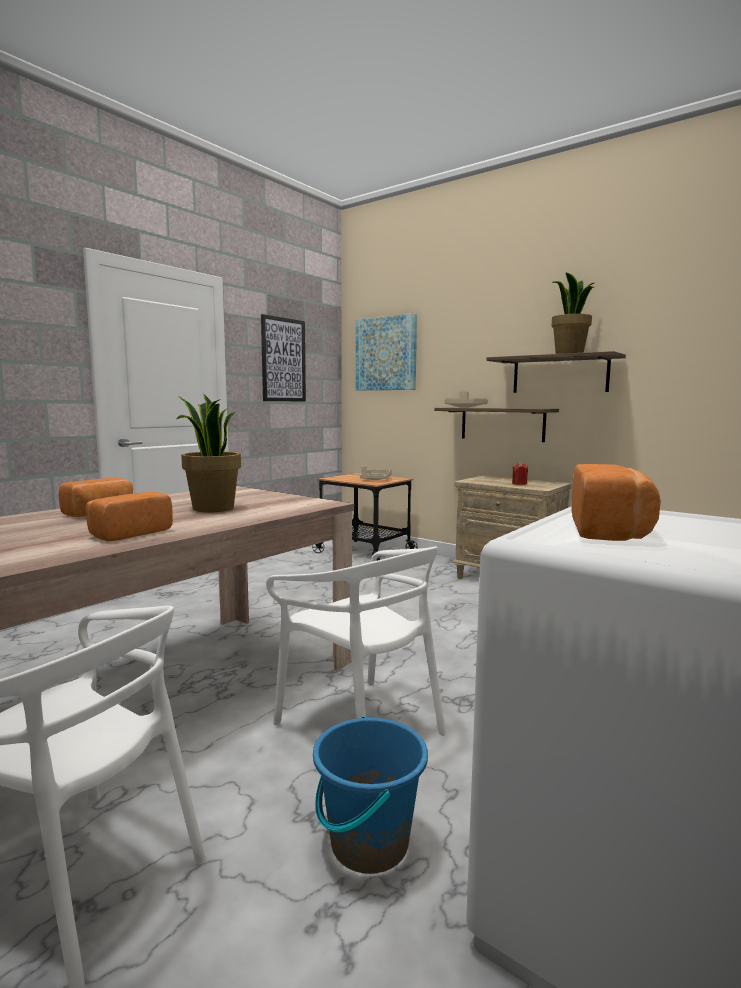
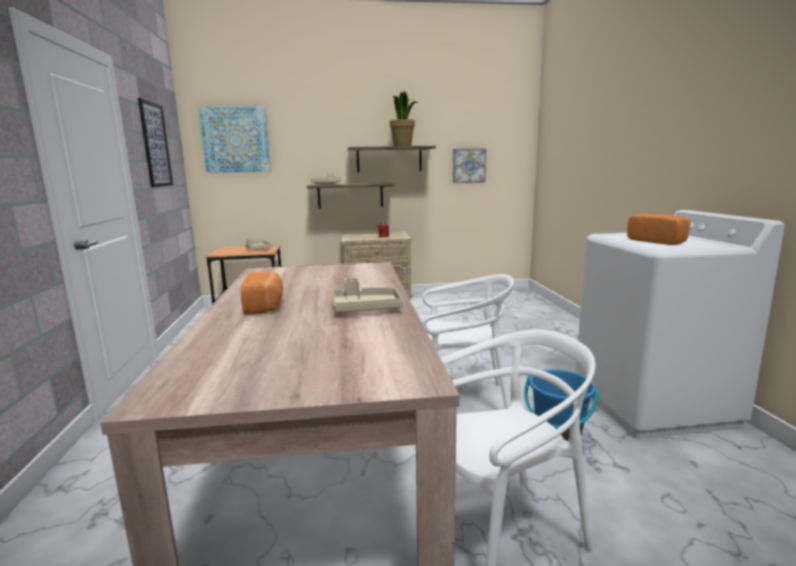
camera: 45 degrees left, 5 degrees up
(128, 533) = (365, 309): bread -> beige tray
(212, 508) = (329, 283): potted plant -> none
(696, 384) = (468, 165): none -> picture

